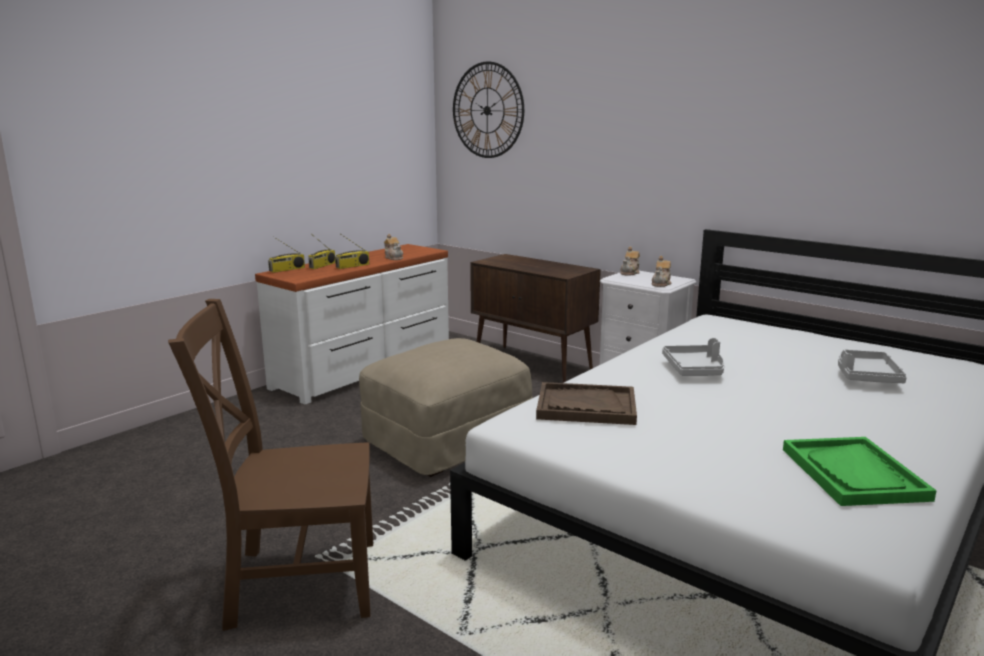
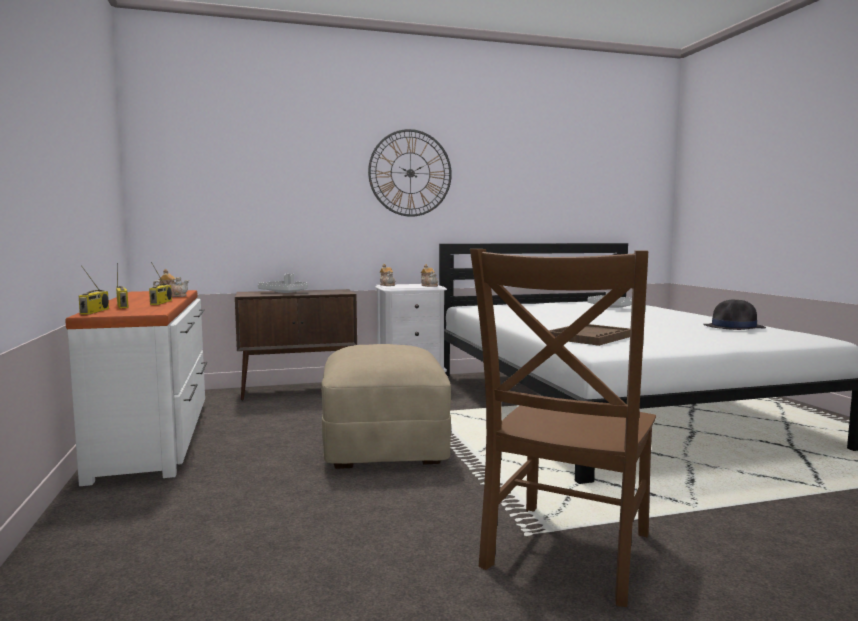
camera: 55 degrees left, 10 degrees down
(487, 110) = (204, 149): wall clock -> wall clock (410, 173)
(695, 370) = (555, 319): grey tray -> grey tray (285, 292)
(853, 474) = (734, 327): green tray -> black hat

